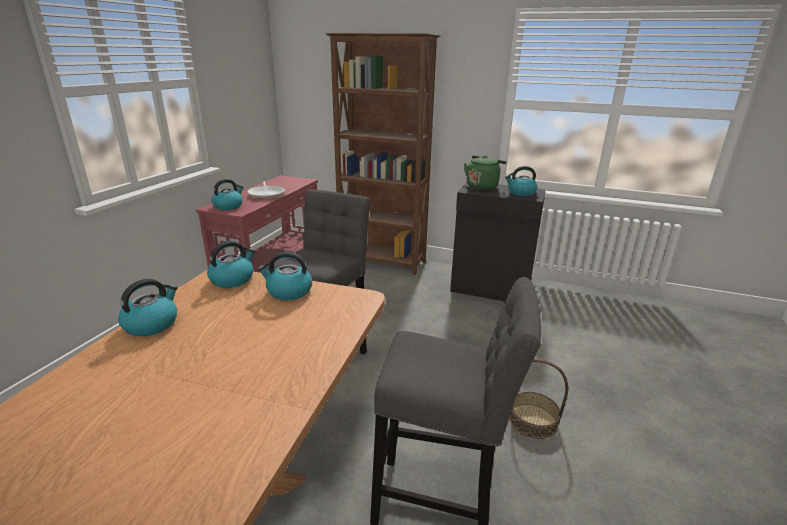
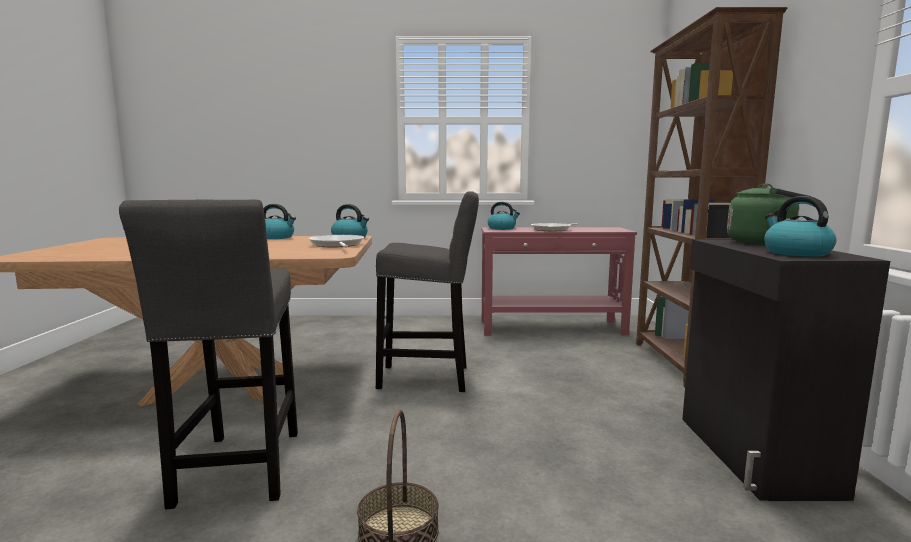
camera: 70 degrees right, 15 degrees down
(288, 292) = (337, 245): kettle -> frying pan

